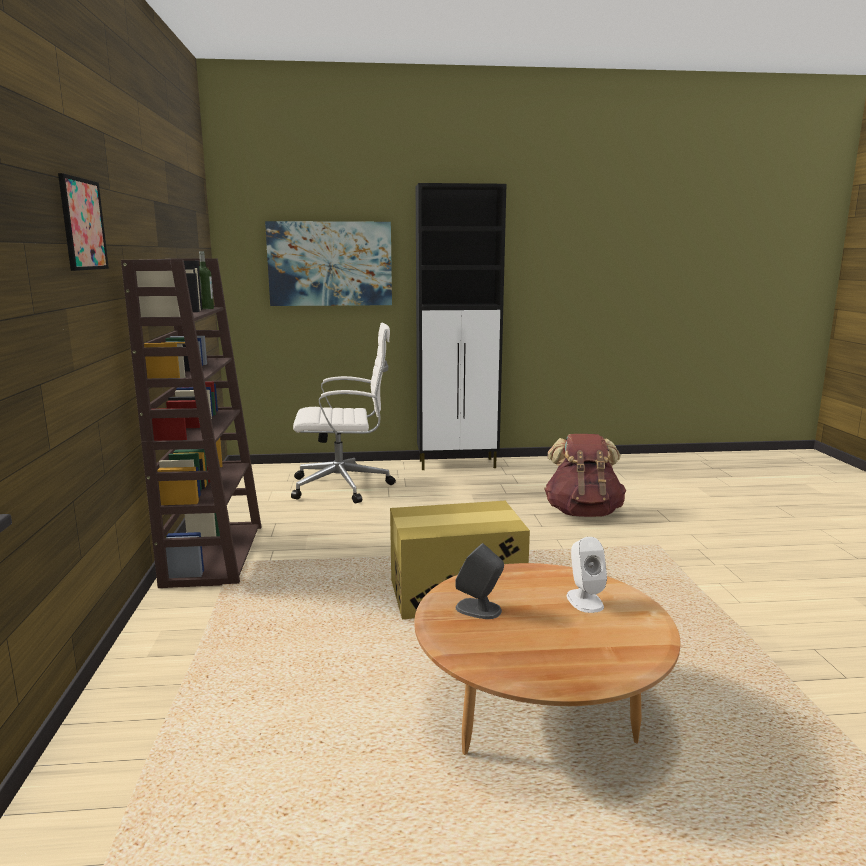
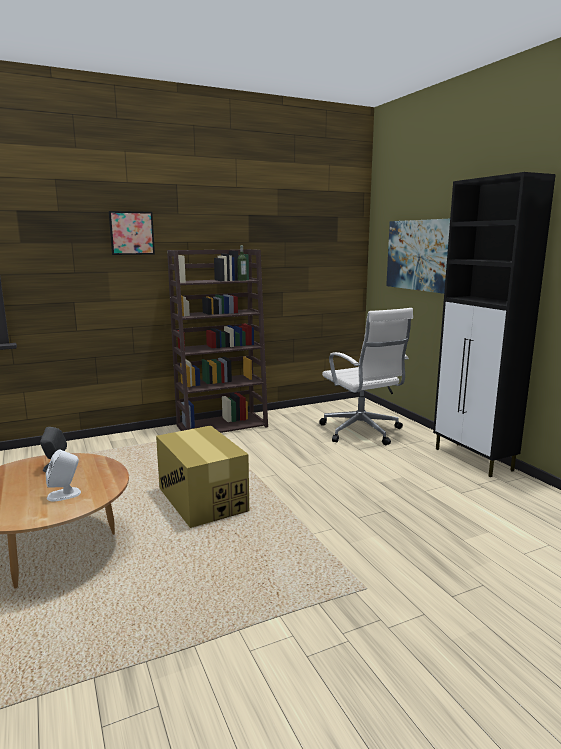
camera: 70 degrees right, 0 degrees up
(583, 513) = (416, 536): brown backpack -> none

